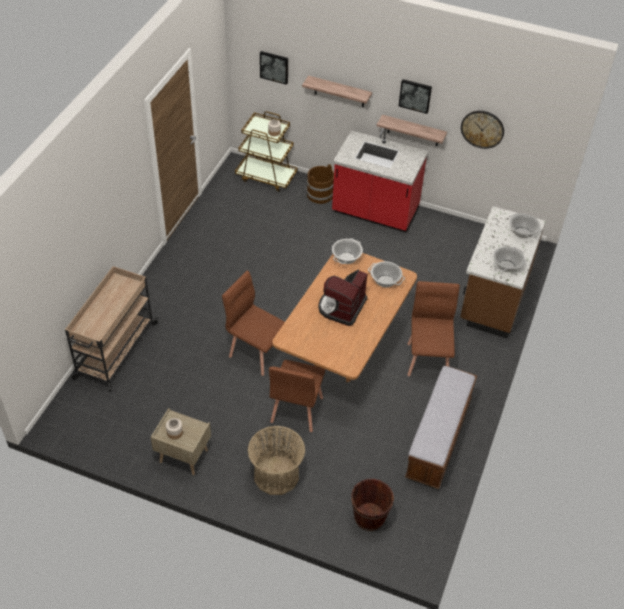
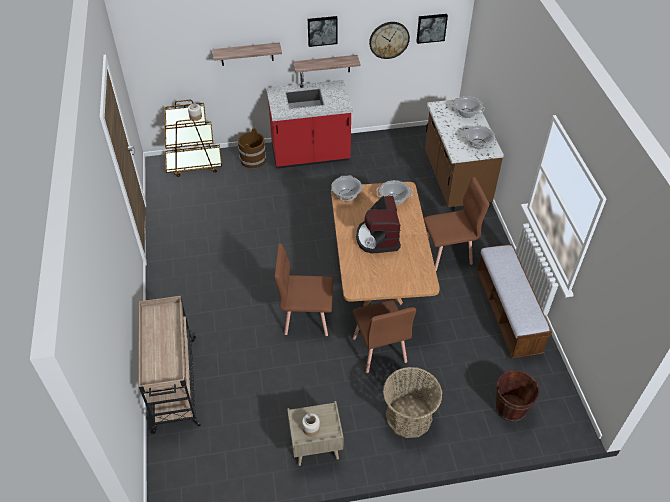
camera: 30 degrees left, 0 degrees up
(274, 67) = (175, 52): picture -> picture (431, 27)
(428, 360) = (448, 253): brown chair -> brown chair turned 105 degrees clockwise

